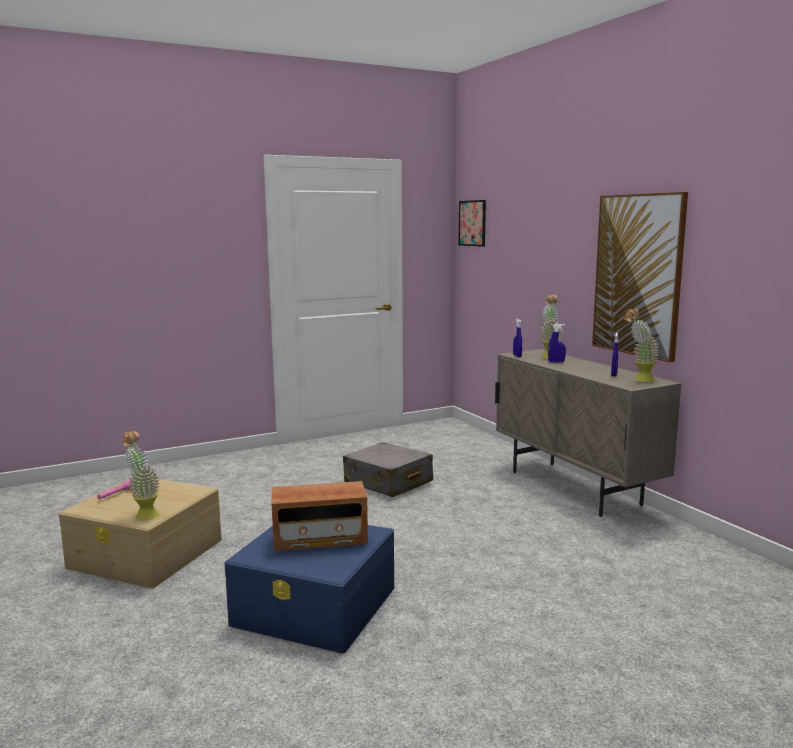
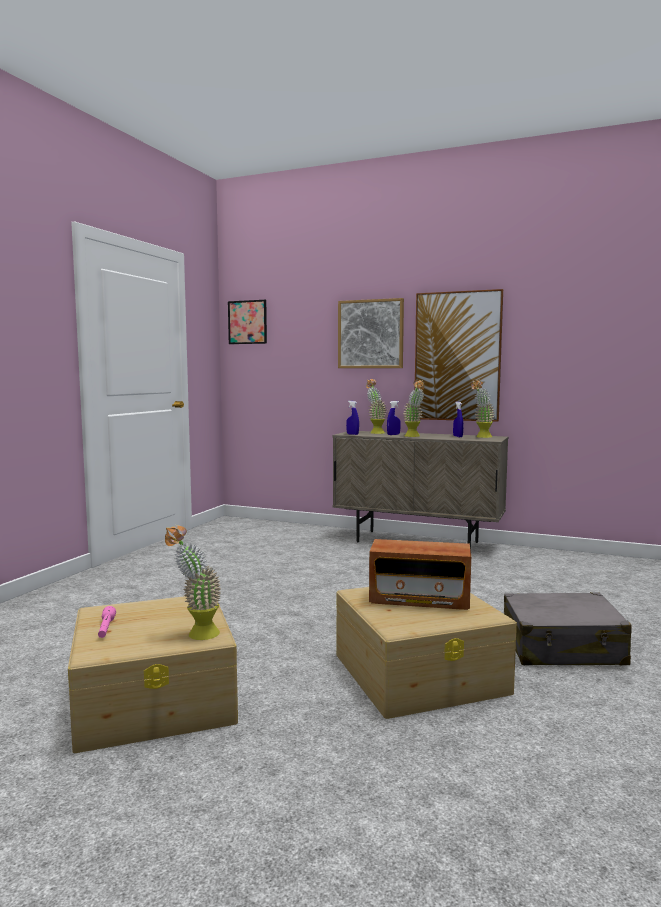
camera: 40 degrees left, 5 degrees down
(316, 606) = (421, 673): blue storage box -> beige storage box
(320, 539) = (419, 599): radio -> radio turned 60 degrees clockwise
(388, 482) = (275, 571): grey suitcase -> grey suitcase (562, 647)
(563, 242) = (370, 334): none -> picture
(567, 368) = (414, 436): none -> potted plant

